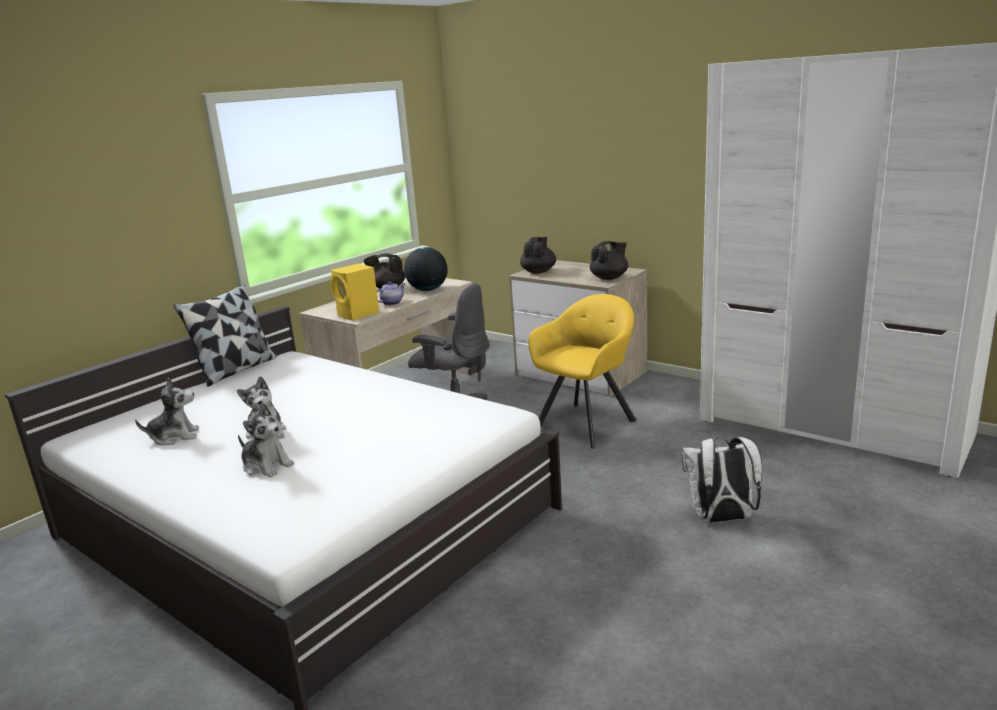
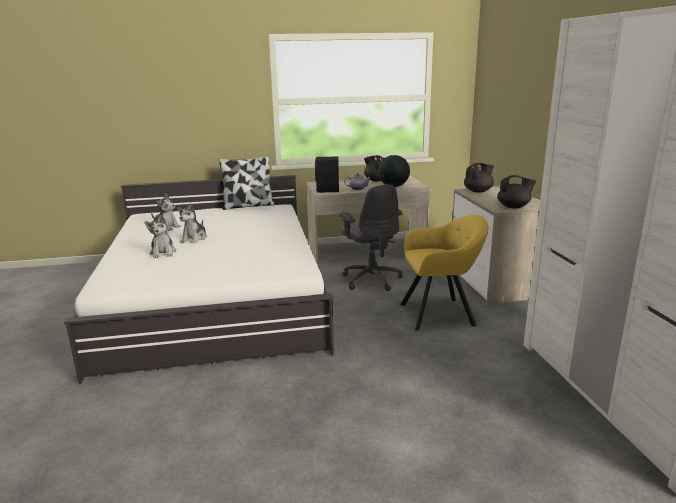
camera: 40 degrees right, 0 degrees up
(358, 314) = (327, 190): yellow speaker -> black speaker
(721, 519) = (413, 412): white backpack -> none

